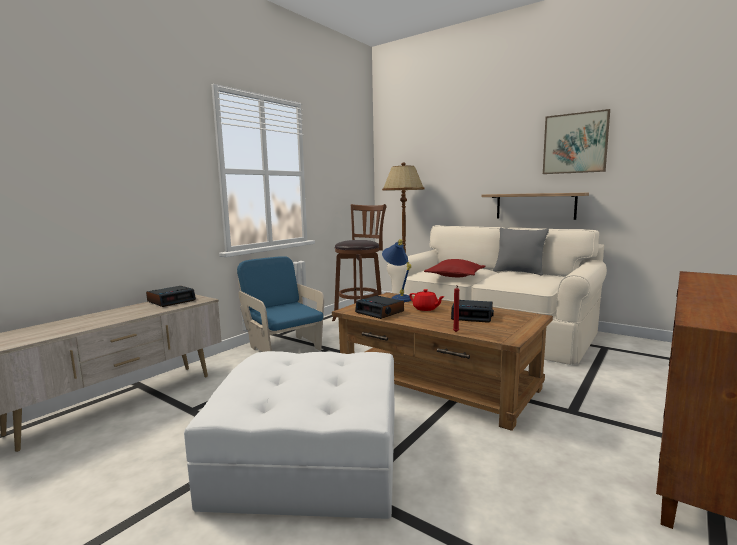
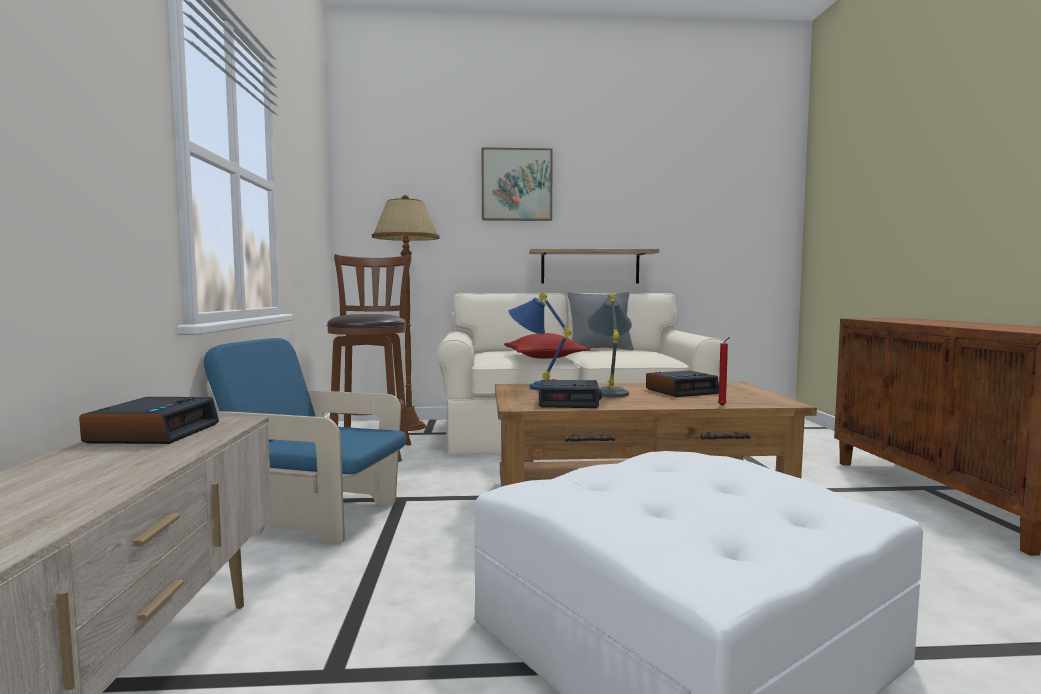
camera: 40 degrees left, 5 degrees down
(426, 309) = (610, 392): red teapot -> grey table lamp
(575, 143) = (633, 192): picture -> picture (516, 185)

